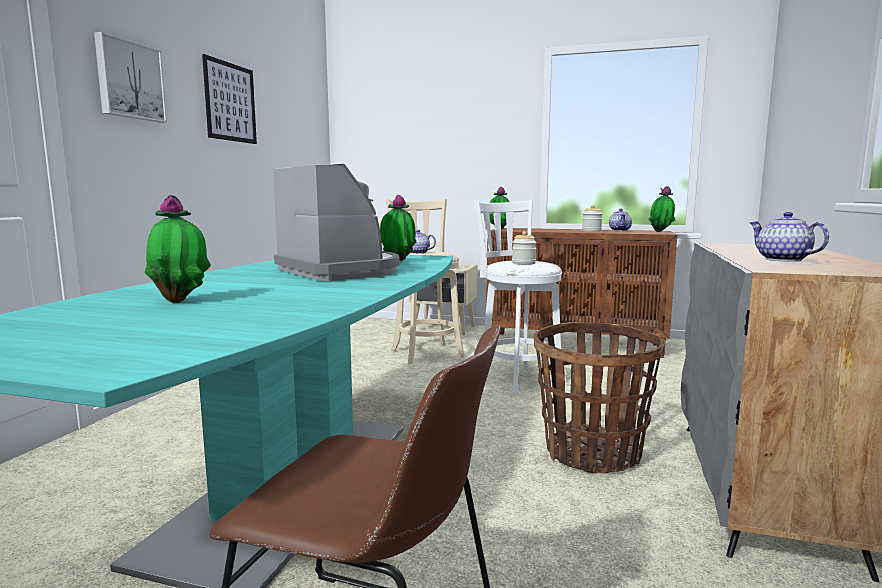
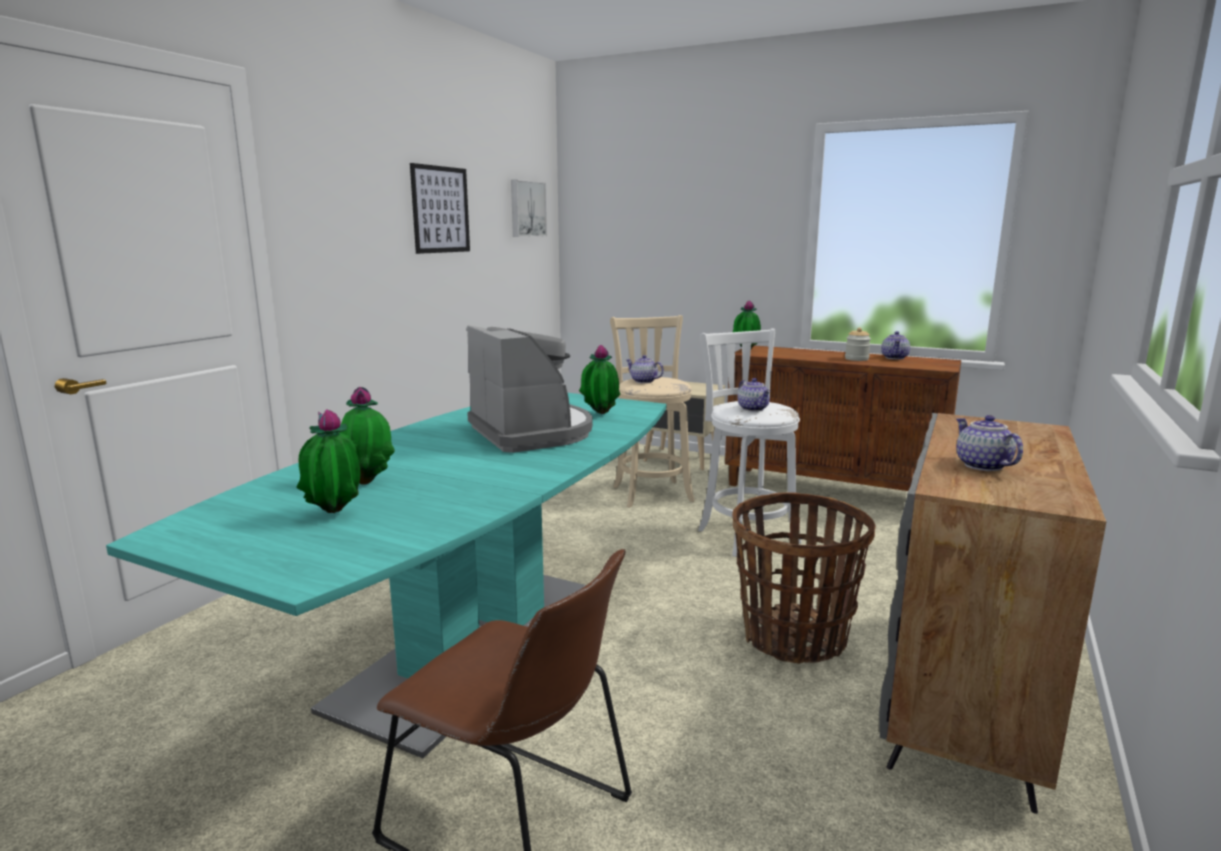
camera: 10 degrees right, 5 degrees up
(129, 80) = (334, 209): picture -> picture (526, 209)
(523, 263) = (754, 409): jar -> teapot
(660, 232) = (942, 365): potted plant -> potted plant (333, 515)

